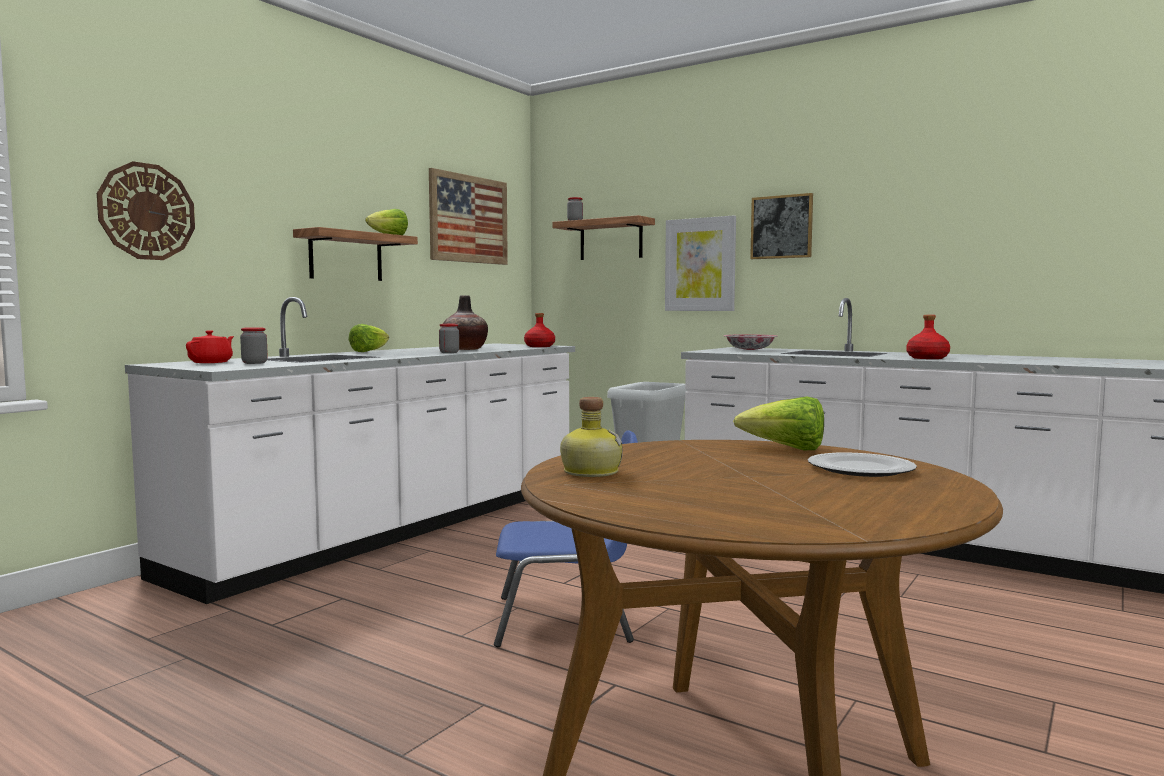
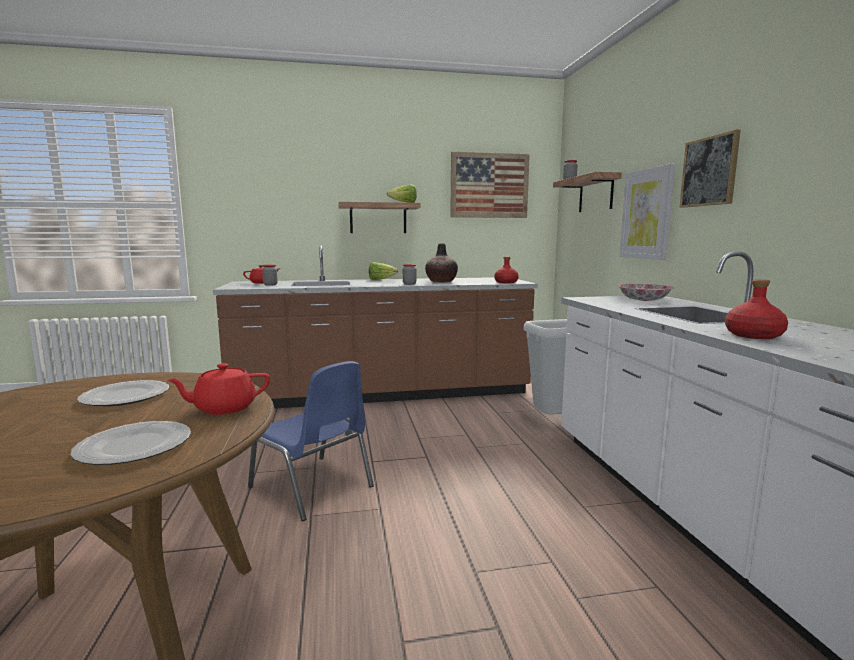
camera: 45 degrees right, 5 degrees up
(147, 211) = (247, 200): wall clock -> none
(397, 528) = (383, 394): white counter -> brown counter
(589, 472) = (66, 390): bottle -> none
(674, 462) = (124, 397): none -> plate
(786, 449) = (224, 408): lettuce -> red teapot

